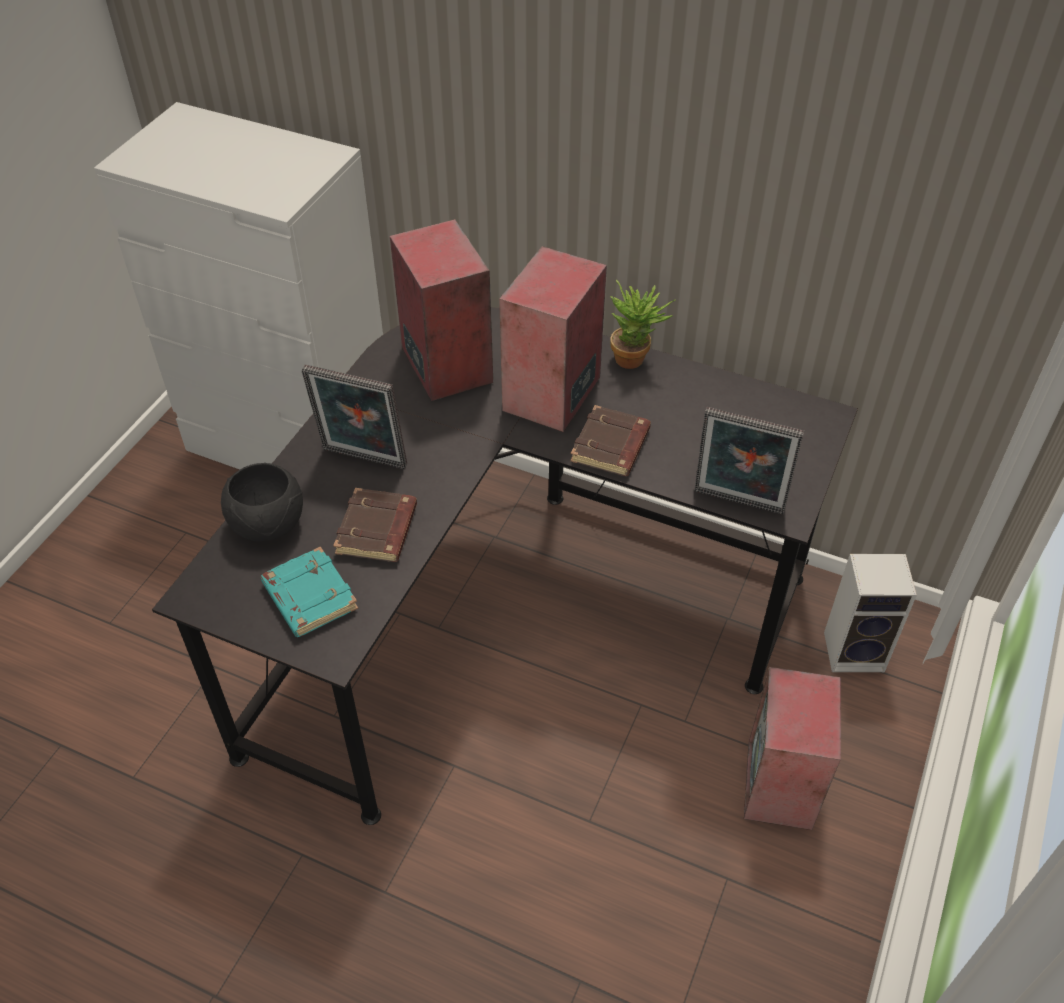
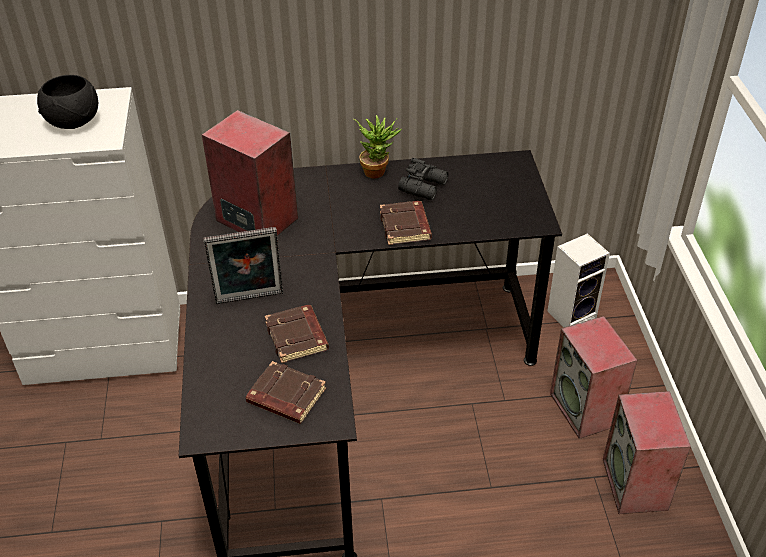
camera: 30 degrees left, 5 degrees down
(269, 524) = (217, 365): black bowl -> black bowl (75, 121)
(308, 596) = (285, 397): turquoise book -> brown book
(552, 395) = (343, 211): speaker -> speaker (636, 485)
(676, 403) = (424, 186): none -> black binoculars
(737, 504) = (507, 229): picture frame -> none

